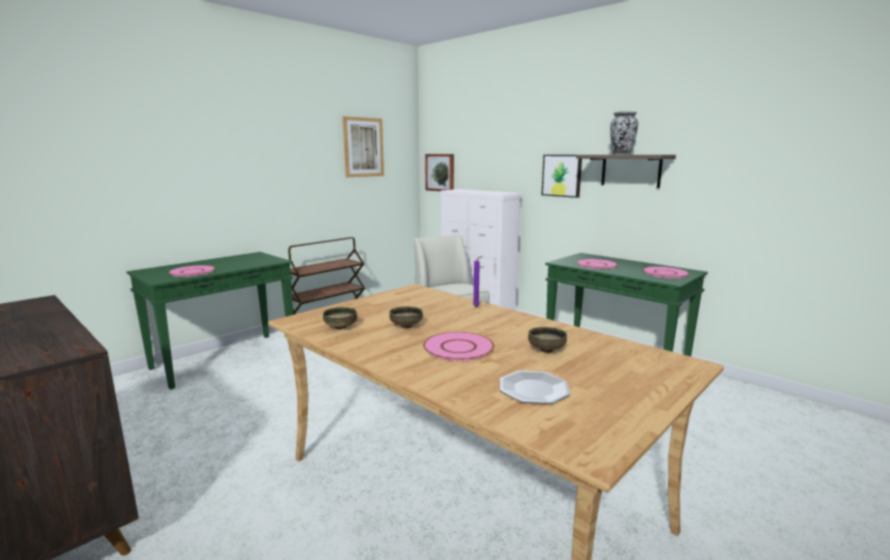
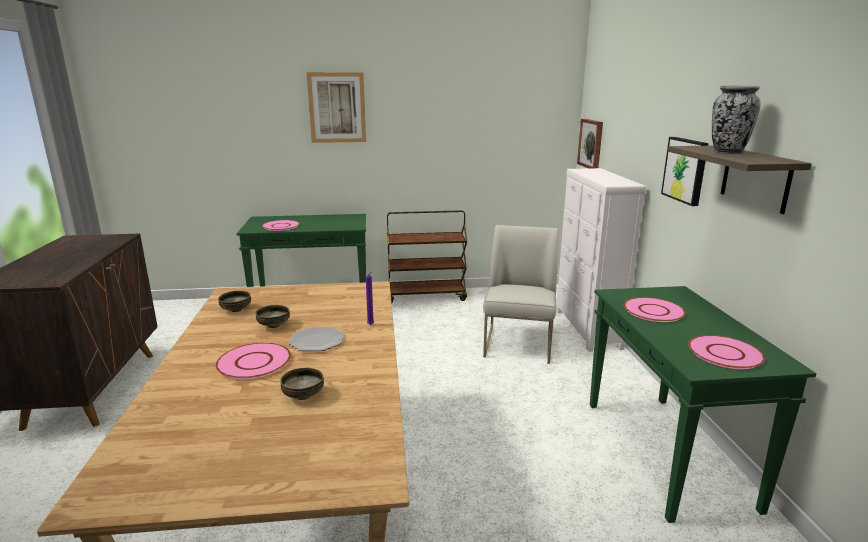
camera: 40 degrees right, 5 degrees up
(363, 147) = (496, 111): picture -> picture (337, 107)
(533, 389) = (199, 427): plate -> plate (317, 341)

